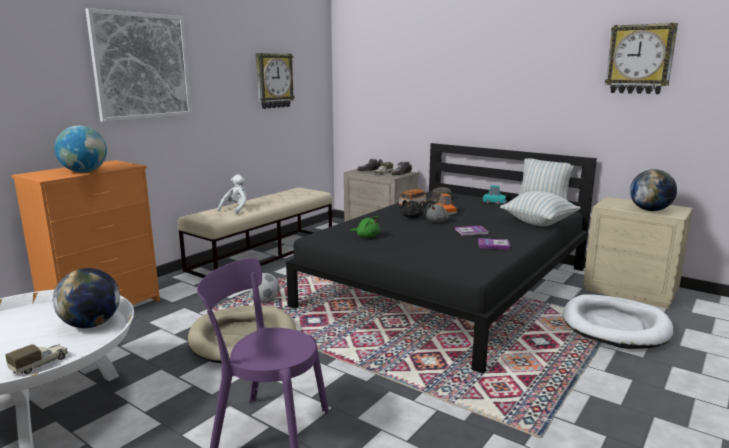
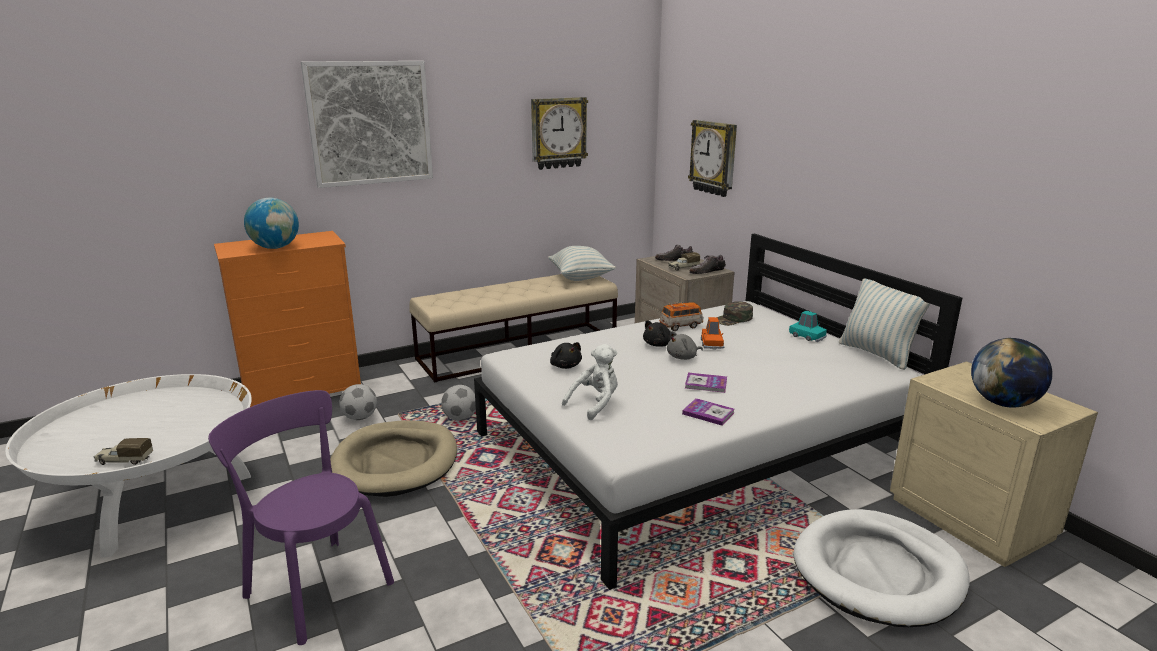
camera: 25 degrees right, 5 degrees up
(40, 364) = (124, 460): toy truck -> toy truck turned 150 degrees counterclockwise
(91, 324) = (205, 424): globe -> none
(177, 316) = (360, 418): none -> football
(236, 209) = (478, 295): white plush toy -> white plush toy (595, 404)
(366, 236) = (565, 366): green plush toy -> black plush toy
(449, 287) = (695, 447): black bed -> white bed
(538, 223) = (825, 386): pillow -> pillow (581, 278)
(640, 59) = (1048, 145): wall clock -> wall clock (714, 158)

